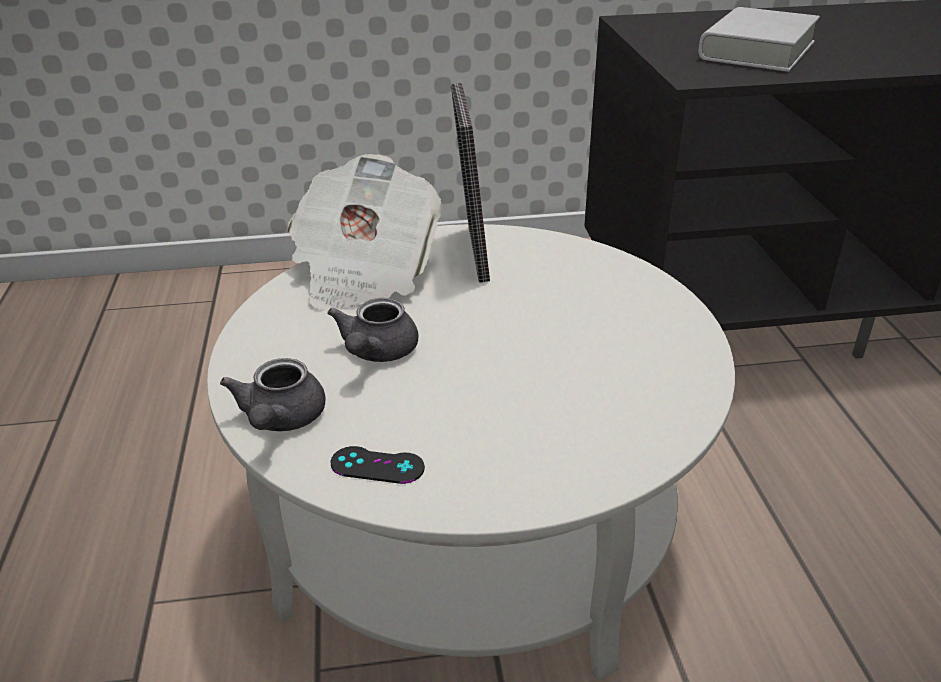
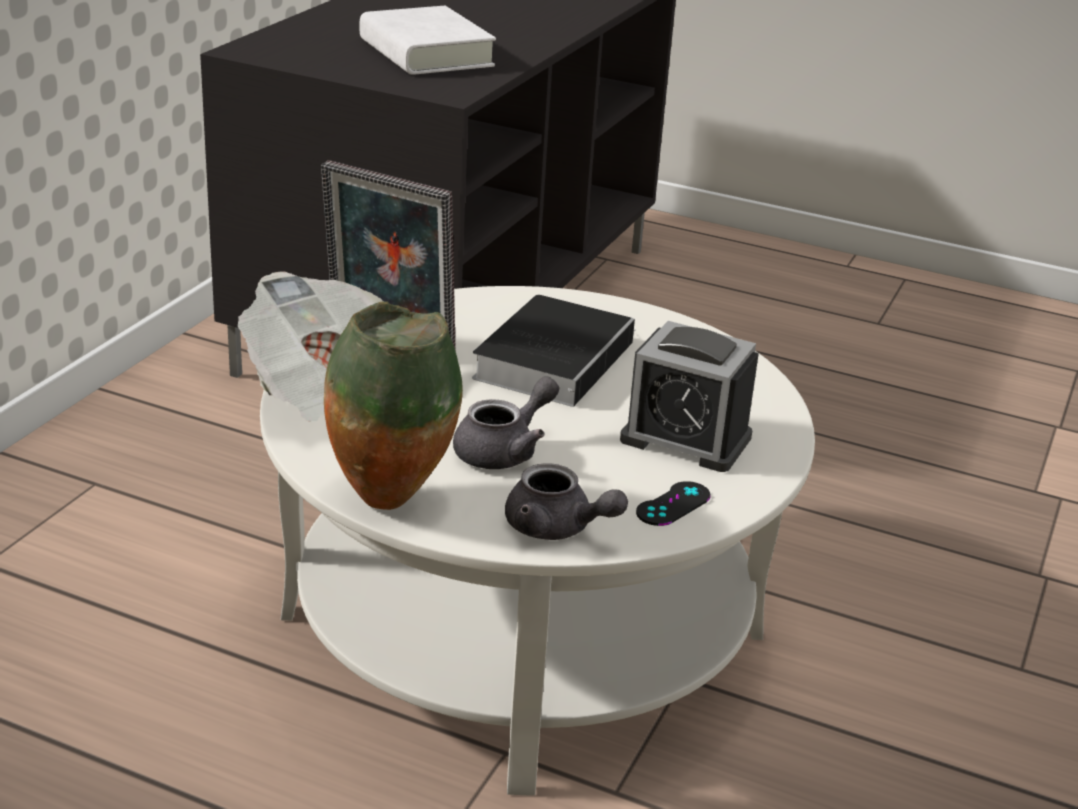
camera: 60 degrees left, 5 degrees down
(257, 336) = (391, 500): none -> vase
(376, 353) = (505, 450): grey teapot -> grey teapot turned 90 degrees counterclockwise
(500, 431) = (685, 439): none -> alarm clock
(552, 319) = (554, 358): none -> book

